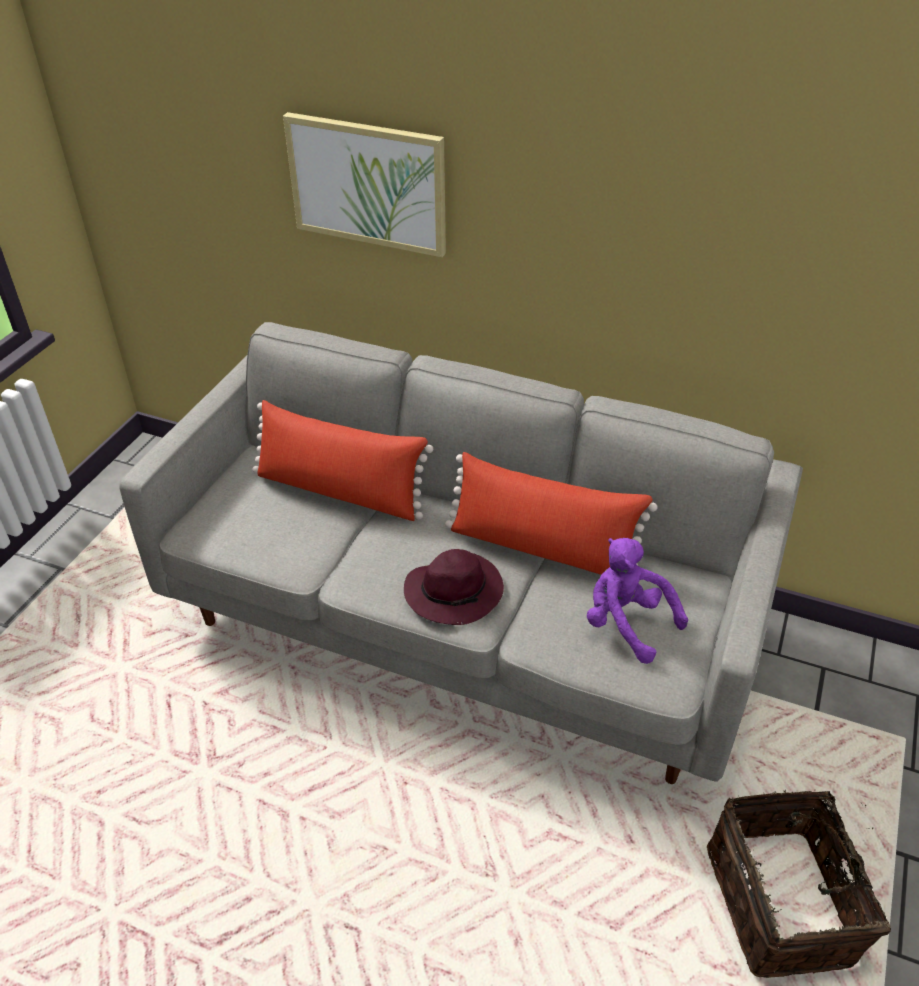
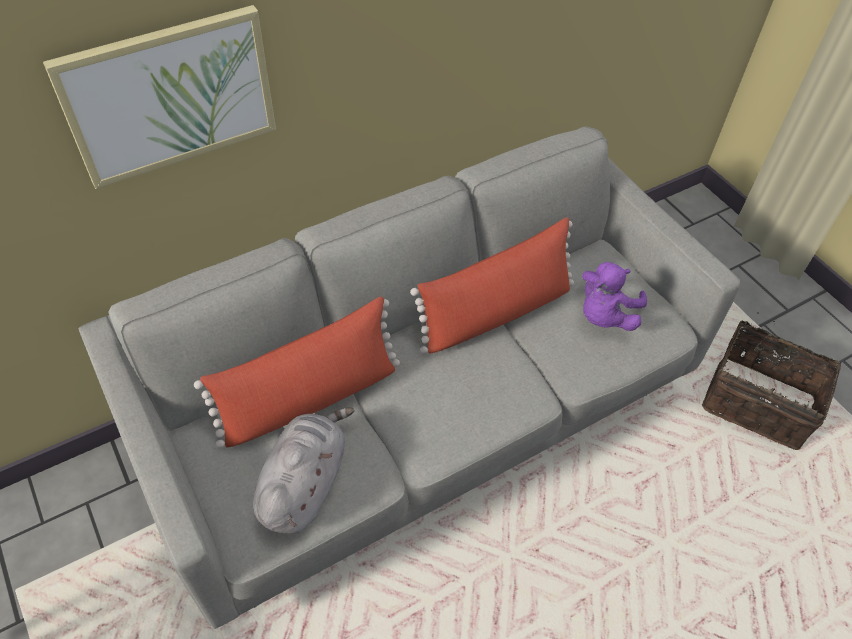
camera: 55 degrees left, 10 degrees up
(263, 530) = (304, 483): none -> grey plush toy
(455, 591) = (495, 391): purple hat -> none
(626, 623) = (604, 316): purple plush toy -> purple plush toy turned 45 degrees counterclockwise

